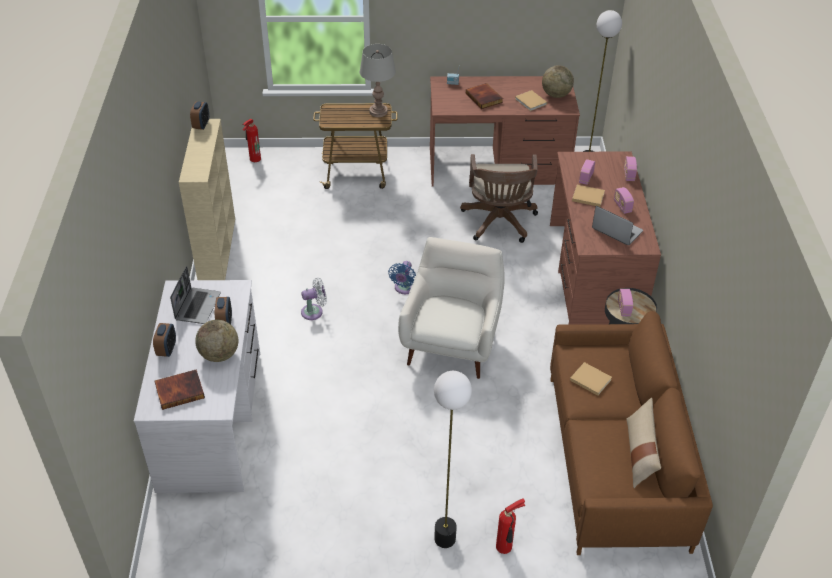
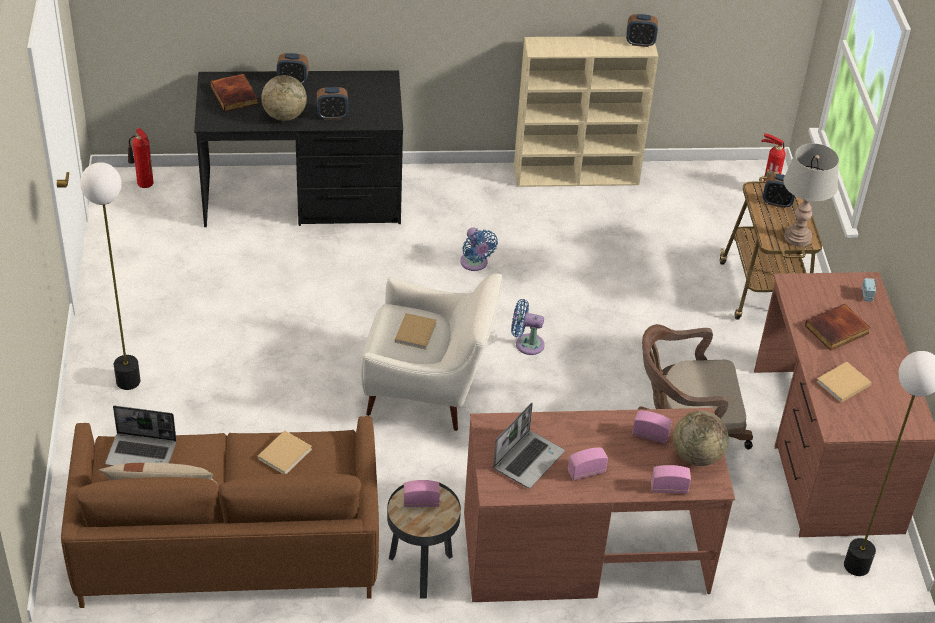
camera: 85 degrees right, 0 degrees up
(197, 306) = (358, 95): laptop -> laptop (142, 453)
(211, 419) = (303, 196): white desk -> black desk
(314, 311) = (475, 264): white fan -> blue fan
(342, 116) = (777, 202): none -> alarm clock
(506, 547) = (110, 432): fire extinguisher -> fire extinguisher (144, 184)
(556, 95) = (873, 415): globe -> globe (696, 456)
(587, 196) = (604, 433): beige book -> beige book (416, 331)

